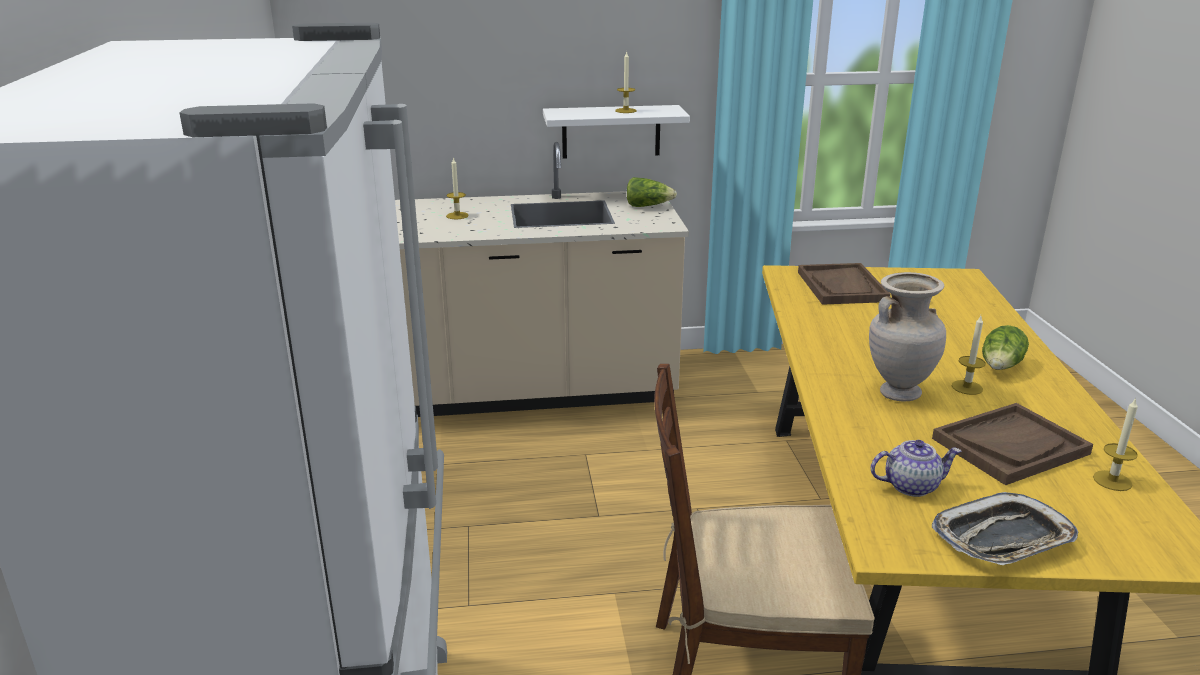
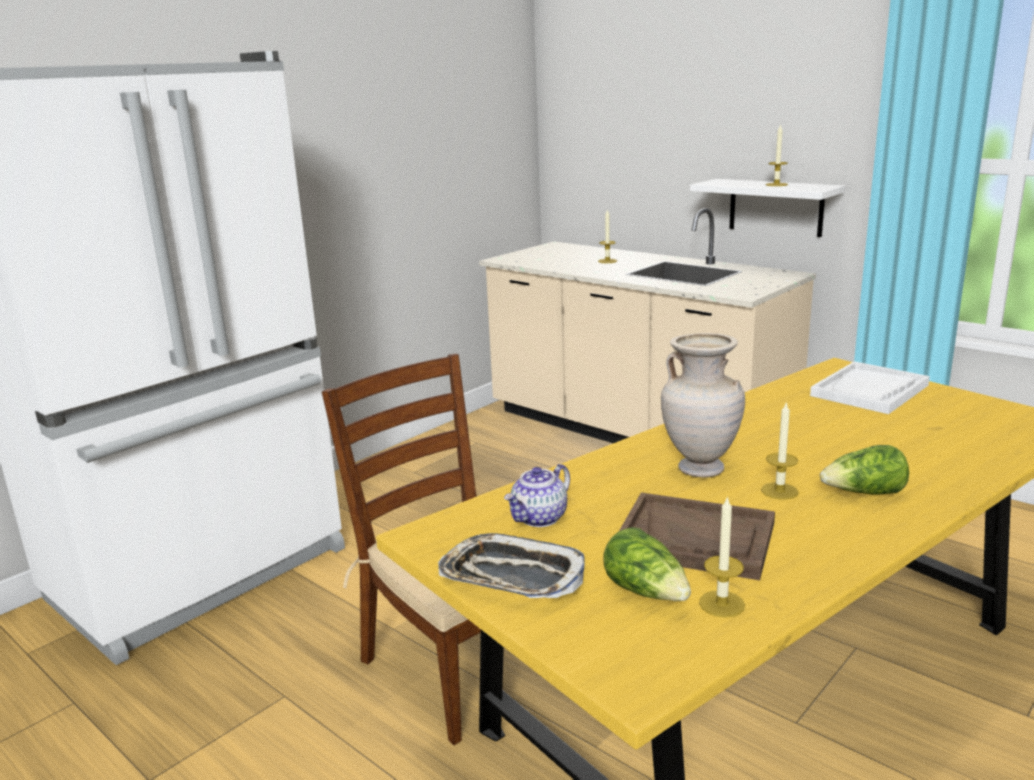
camera: 50 degrees right, 5 degrees down
(648, 206) = (768, 280): lettuce -> lettuce (647, 592)
(842, 286) = (869, 390): brown tray -> white tray
(911, 485) = (539, 518): teapot -> teapot turned 90 degrees clockwise

